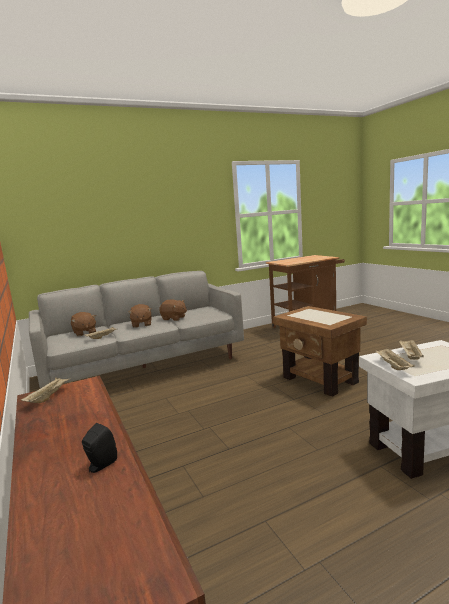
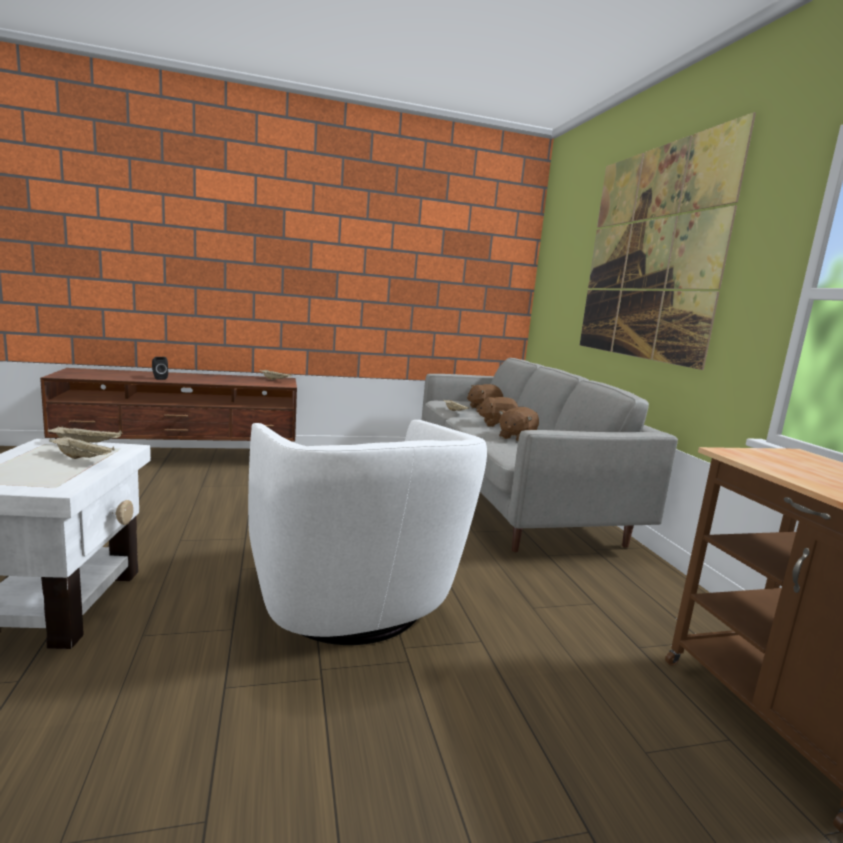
camera: 100 degrees right, 0 degrees up
(150, 203) = (649, 254): none -> picture
(319, 380) = (351, 603): brown side table -> white armchair

